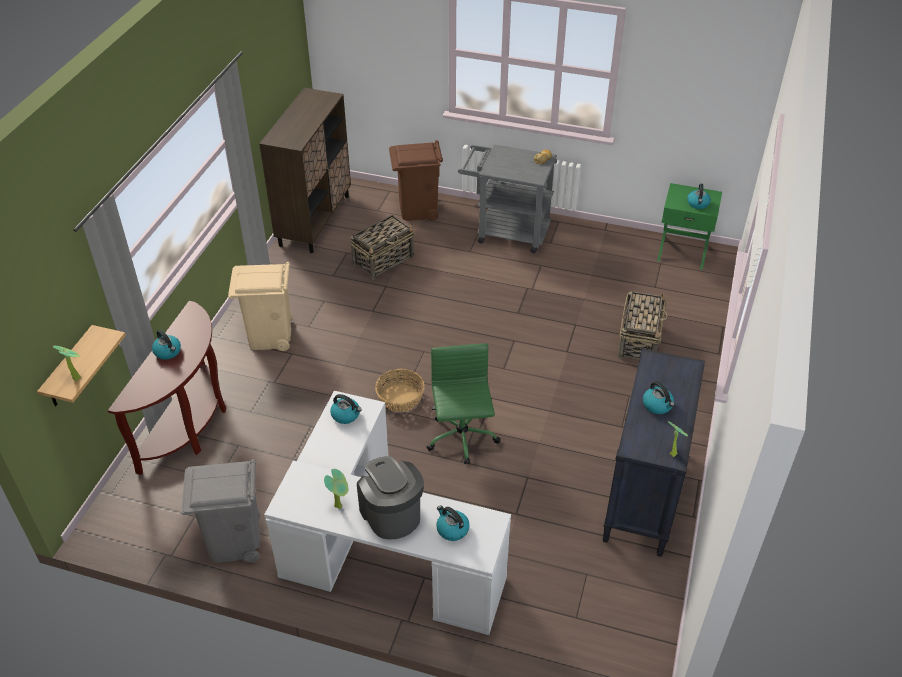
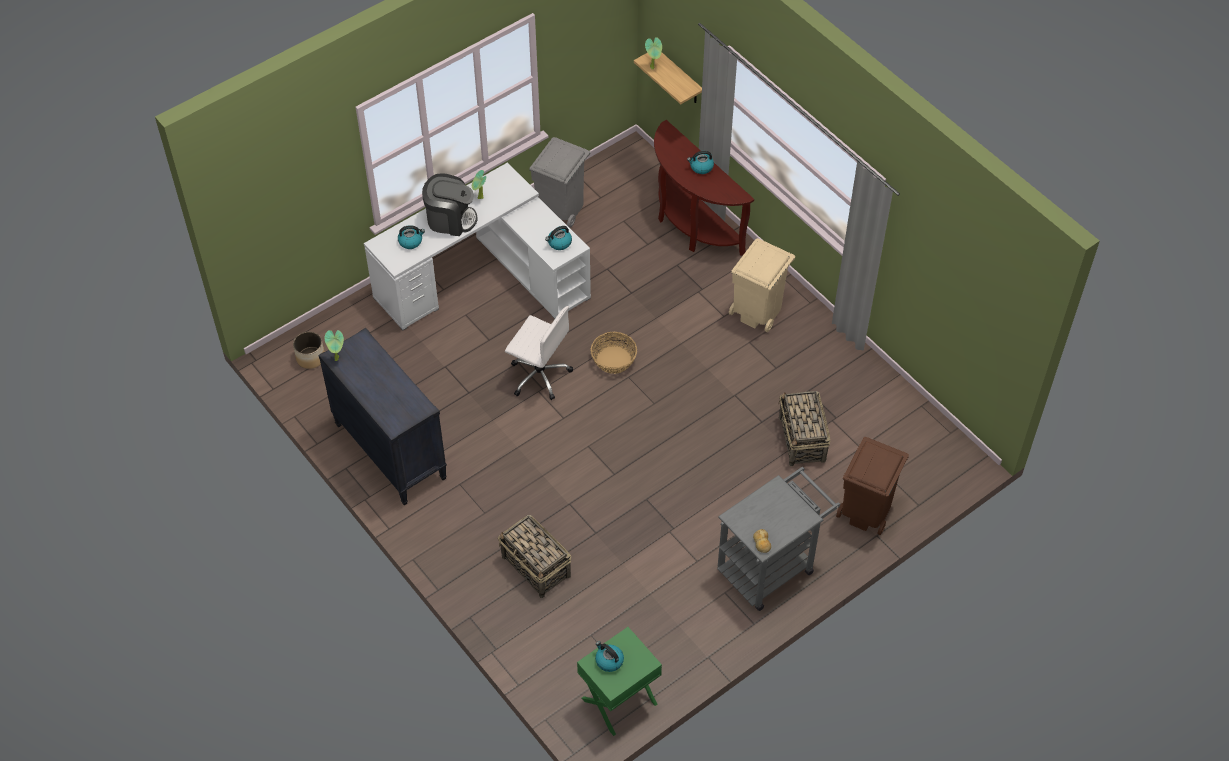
camera: 125 degrees right, 10 degrees up
(315, 220) = (909, 417): brown cabinet -> none
(462, 439) = (539, 375): green office chair -> white office chair
(612, 639) = (310, 357): none -> planter
(658, 405) = (381, 380): kettle -> none

